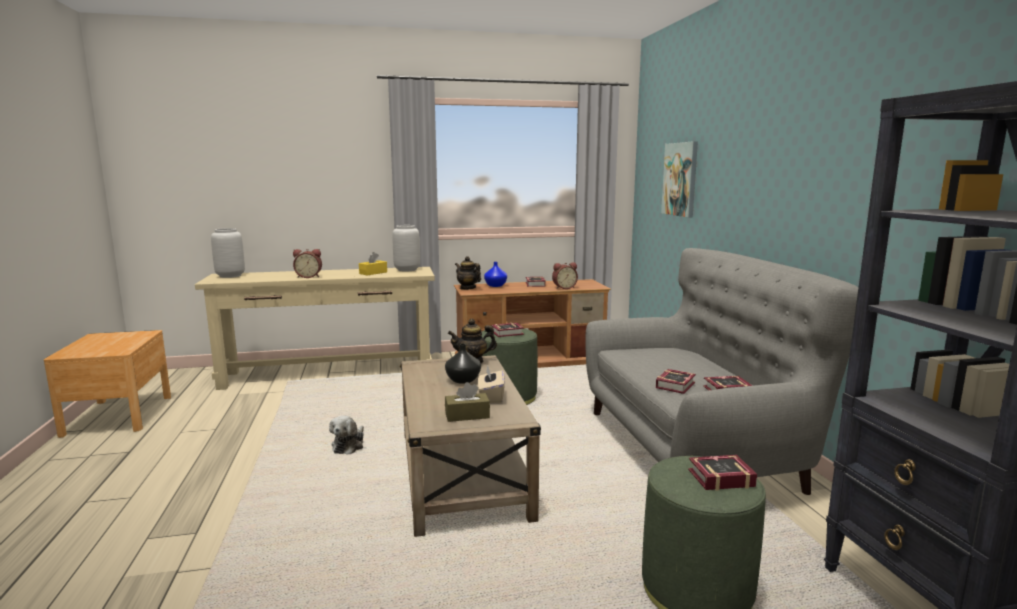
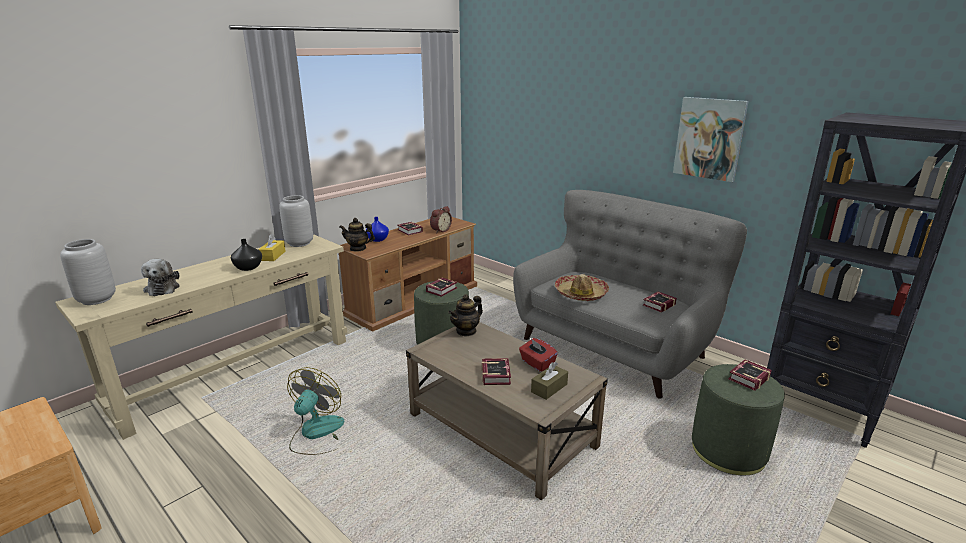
camera: 35 degrees left, 10 degrees up
(309, 276) = (209, 278): alarm clock -> none
(321, 425) = (316, 434): none -> fan
(349, 445) = (374, 444): plush toy -> plush toy (162, 288)
(464, 380) = (490, 353): black vase -> black vase (249, 267)
(491, 397) = (537, 363): beige tissue box -> red tissue box
(644, 362) = (581, 294): none -> hat
(677, 385) = (629, 309): book -> book (497, 374)
(680, 179) = (529, 125): picture -> picture (709, 138)

